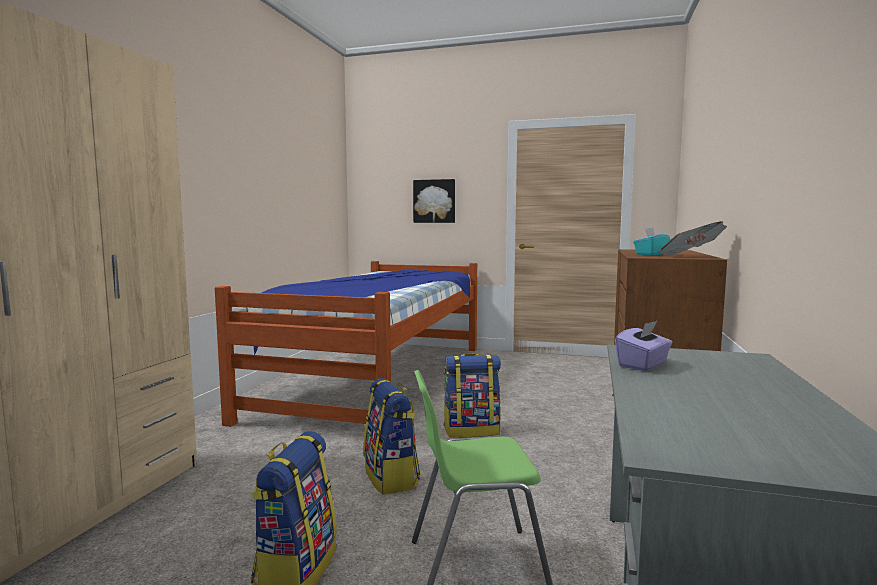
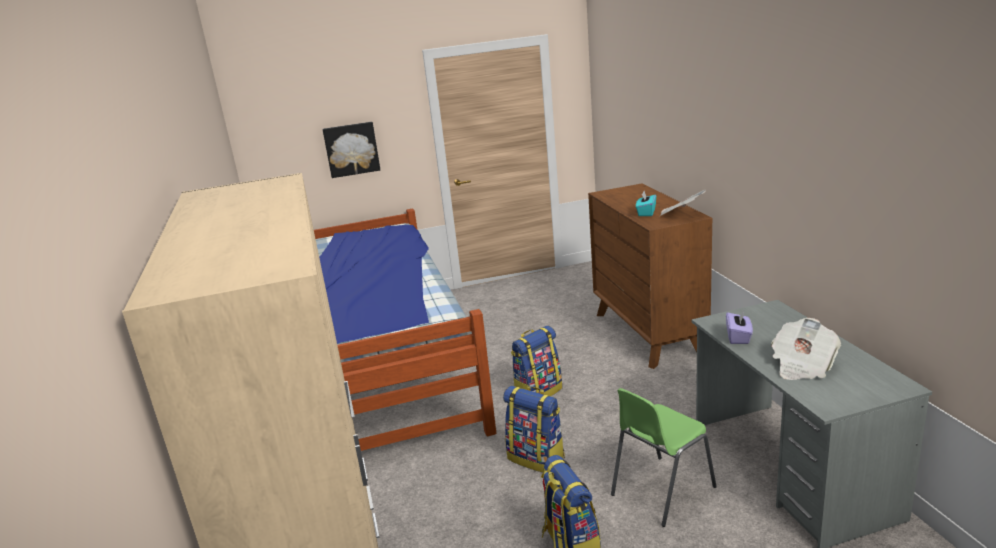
camera: 30 degrees left, 15 degrees up
(699, 405) = (802, 365): none -> newspaper

